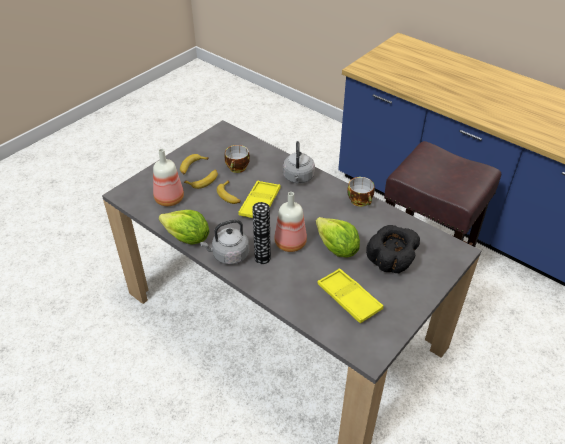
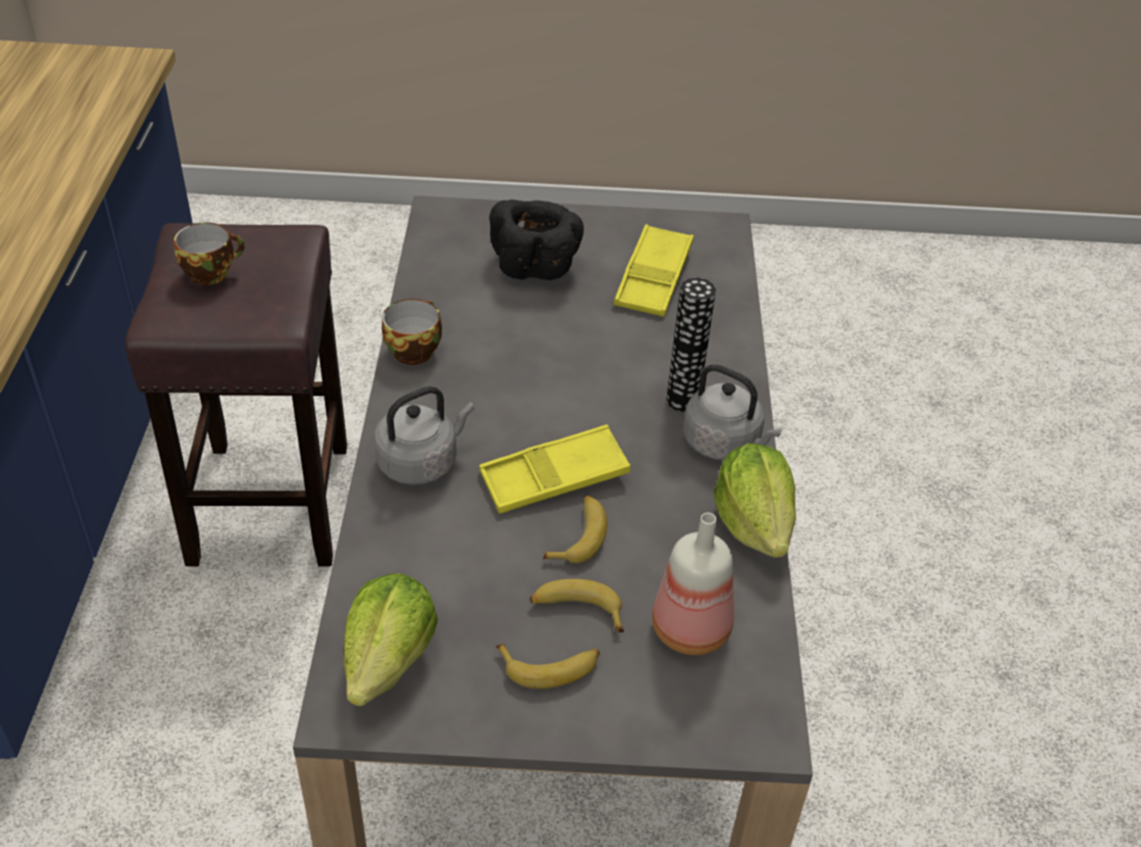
camera: 130 degrees left, 0 degrees up
(238, 168) = (477, 578): cup -> cup (211, 272)
(291, 243) = (612, 384): bottle -> none
(336, 249) = (567, 329): lettuce -> lettuce (389, 661)

